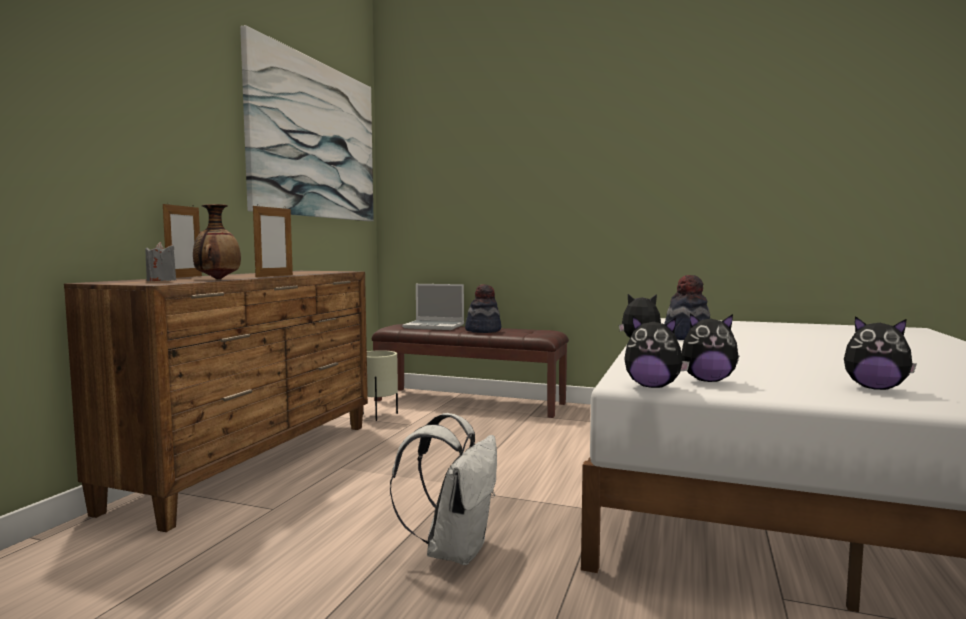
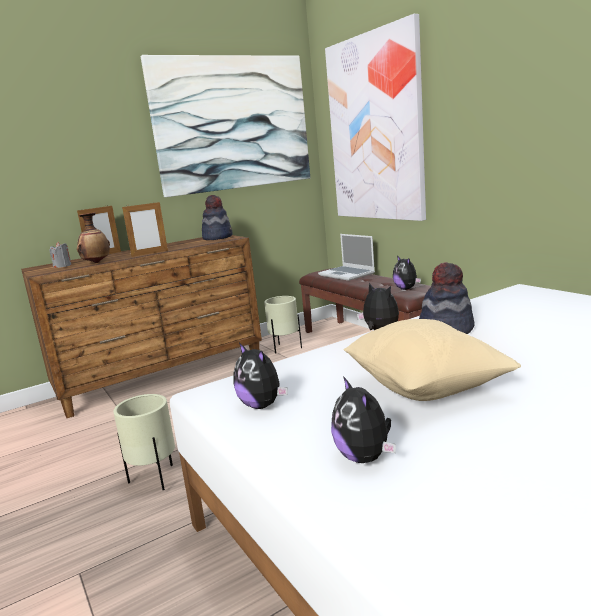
camera: 40 degrees right, 10 degrees up
(454, 550) = (155, 479): white backpack -> beige planter
(471, 174) = (375, 129): none -> picture
(483, 330) = (371, 283): hat -> hat (218, 237)
(653, 386) = (204, 403): plush toy -> plush toy (406, 289)
(785, 360) = (425, 389): none -> beige pillow

